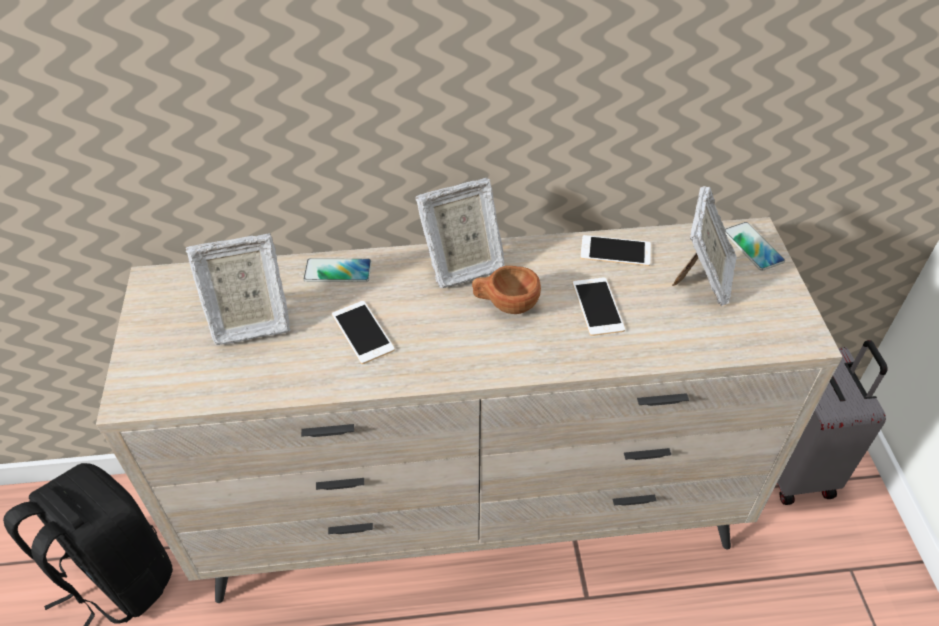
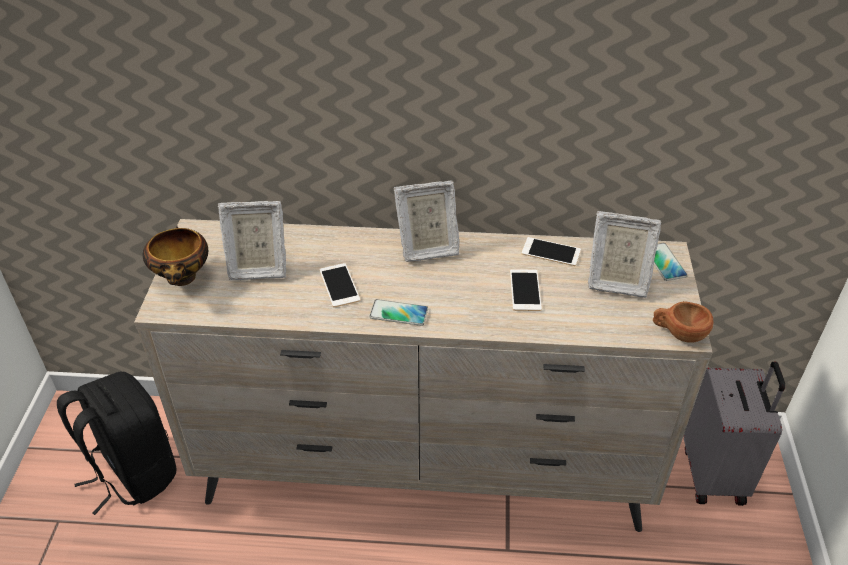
camera: 10 degrees right, 5 degrees down
(152, 353) = (183, 279): none -> bowl
(338, 271) = (331, 240): phone -> phone (398, 313)
(505, 304) = (453, 279): brown cup -> brown cup (678, 333)
(704, 279) = (616, 281): picture frame -> picture frame turned 75 degrees clockwise

